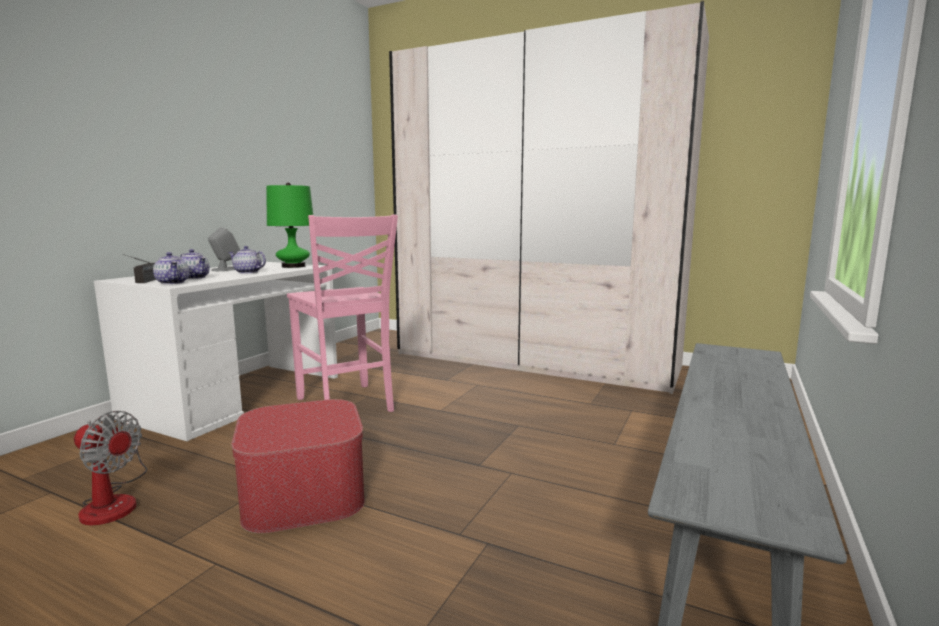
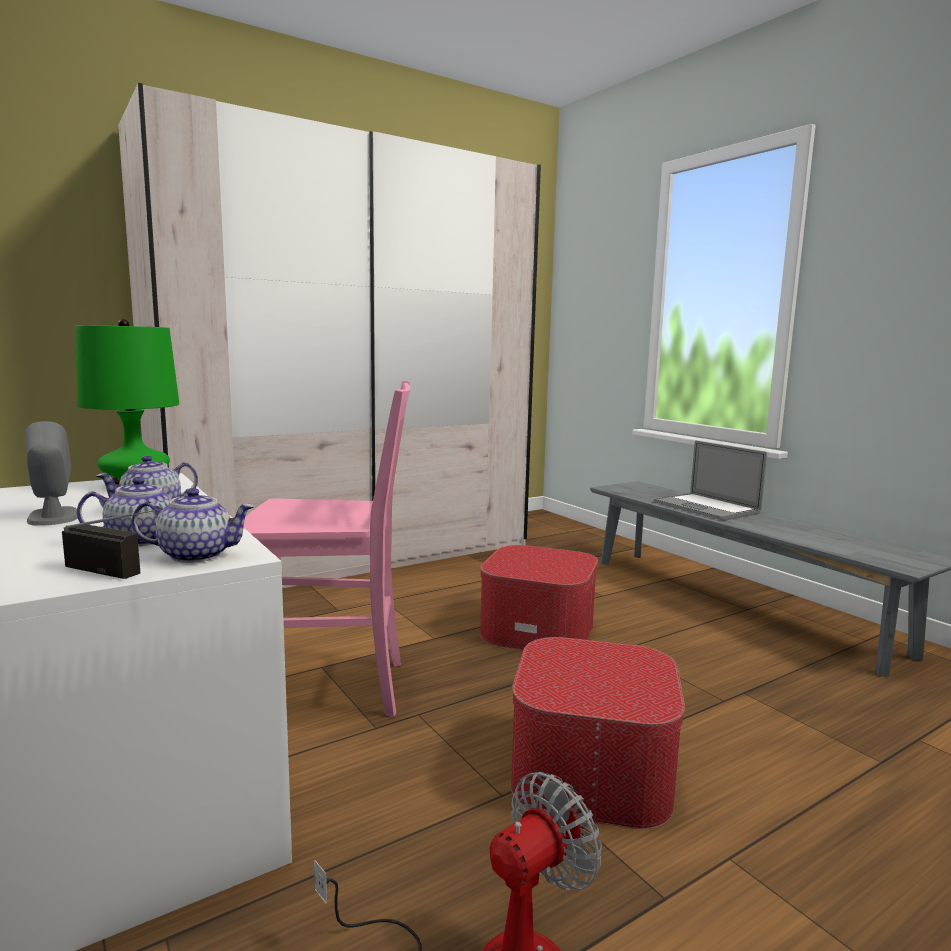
camera: 60 degrees left, 0 degrees up
(501, 435) = (538, 628): none -> ottoman
(737, 384) = (706, 507): none -> laptop

